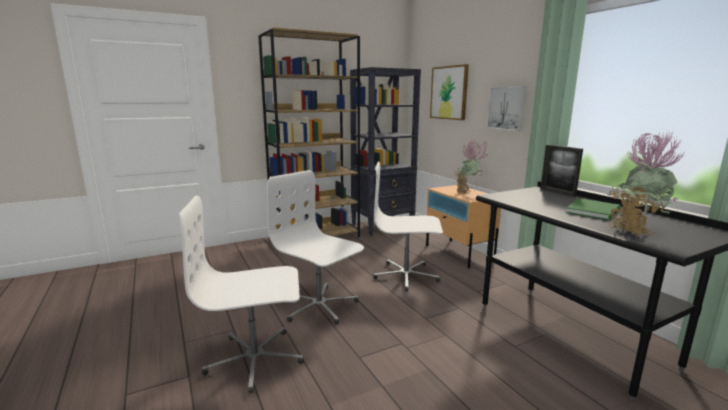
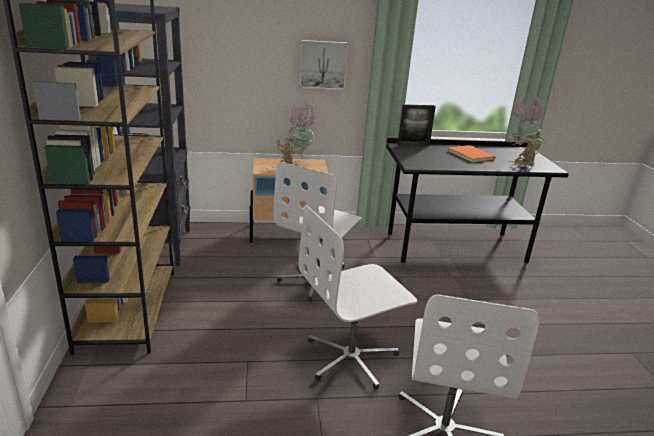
camera: 70 degrees left, 10 degrees up
(449, 92) = (222, 42): picture -> none
(594, 210) = (470, 154): green book -> orange book

